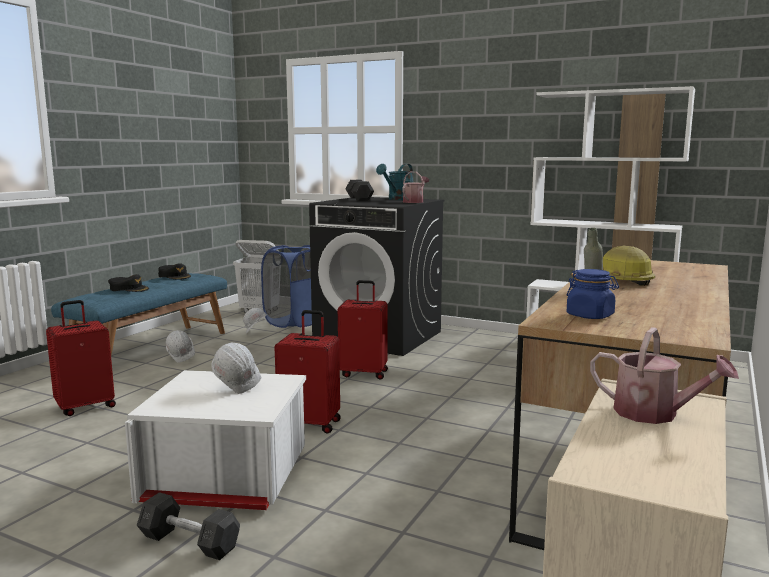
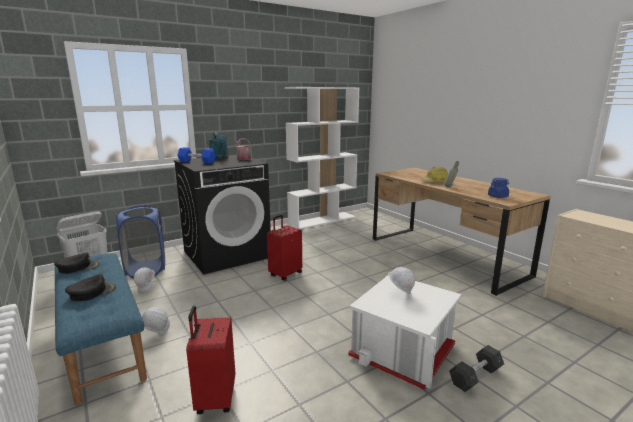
camera: 60 degrees left, 5 degrees up
(311, 424) = (346, 307): red suitcase -> none
(359, 199) = (197, 162): grey dumbbell -> blue dumbbell
(654, 414) = (595, 218): watering can -> none

